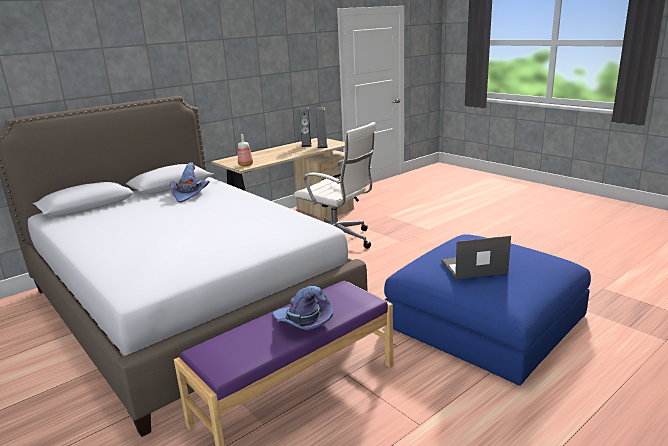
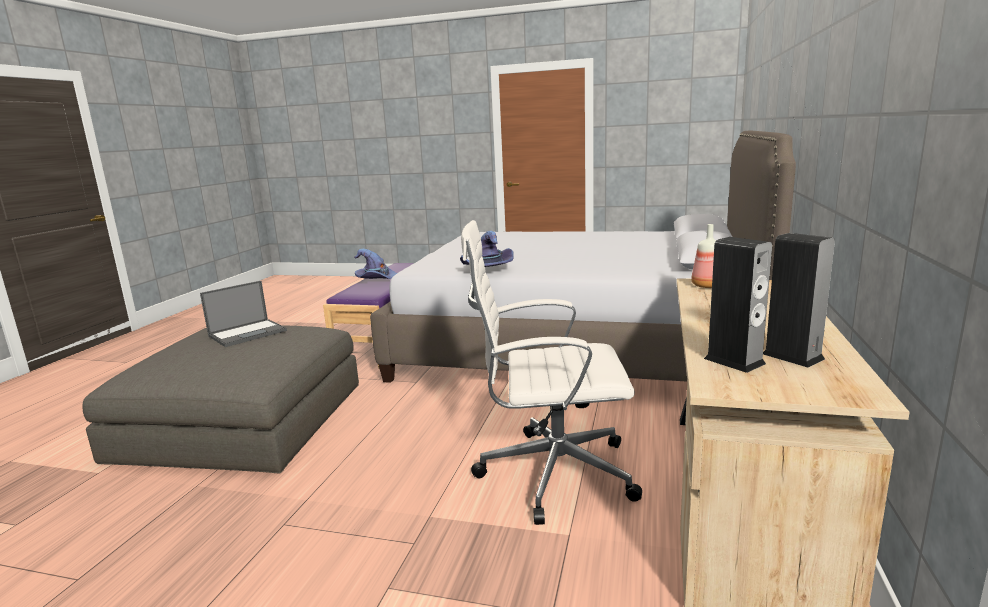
camera: 145 degrees right, 5 degrees down
(190, 194) = (641, 260): purple hat -> purple hat (485, 269)
(484, 320) = (242, 420): blue ottoman -> grey ottoman

